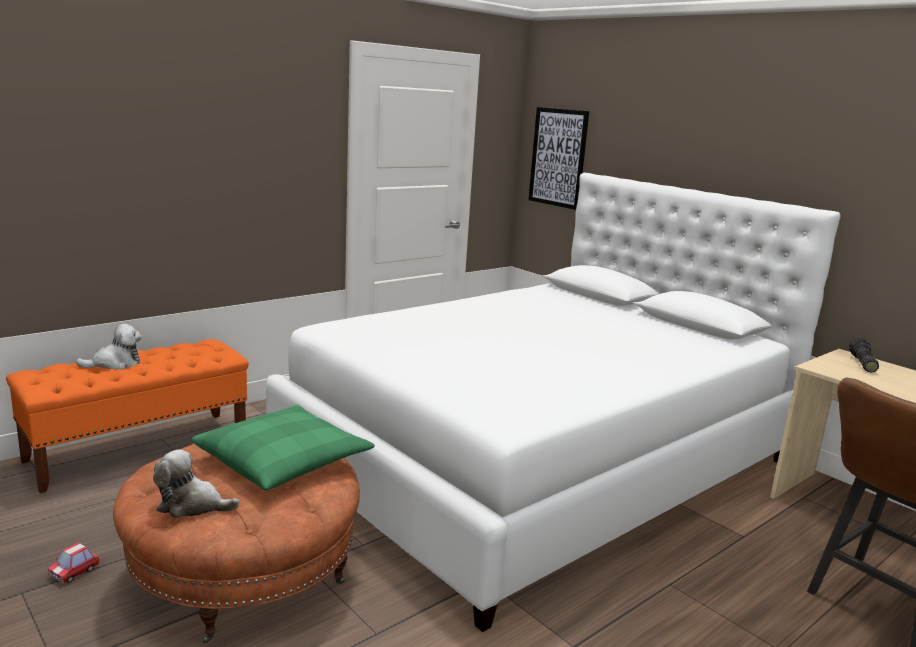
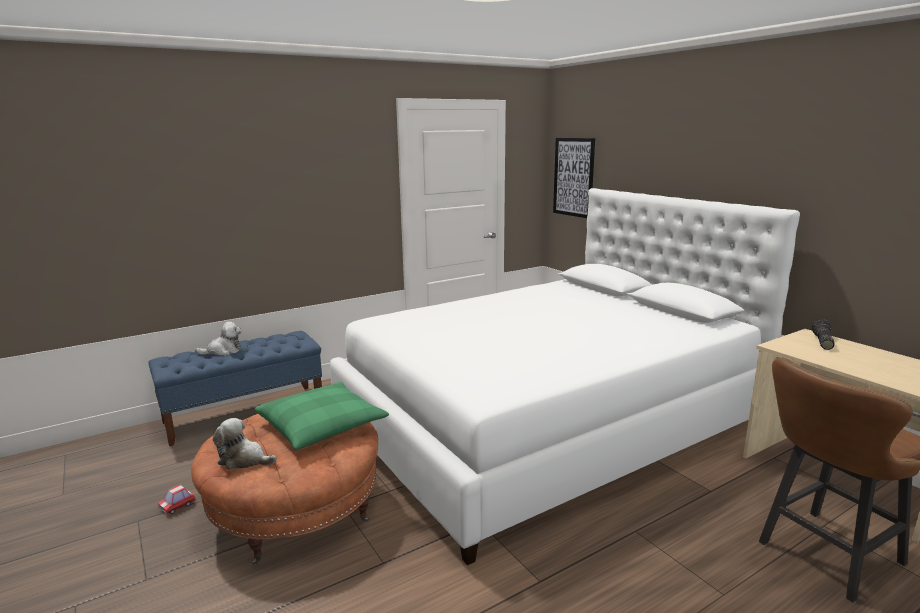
camera: 10 degrees right, 0 degrees up
(139, 449) = (245, 413): orange bench -> blue bench

